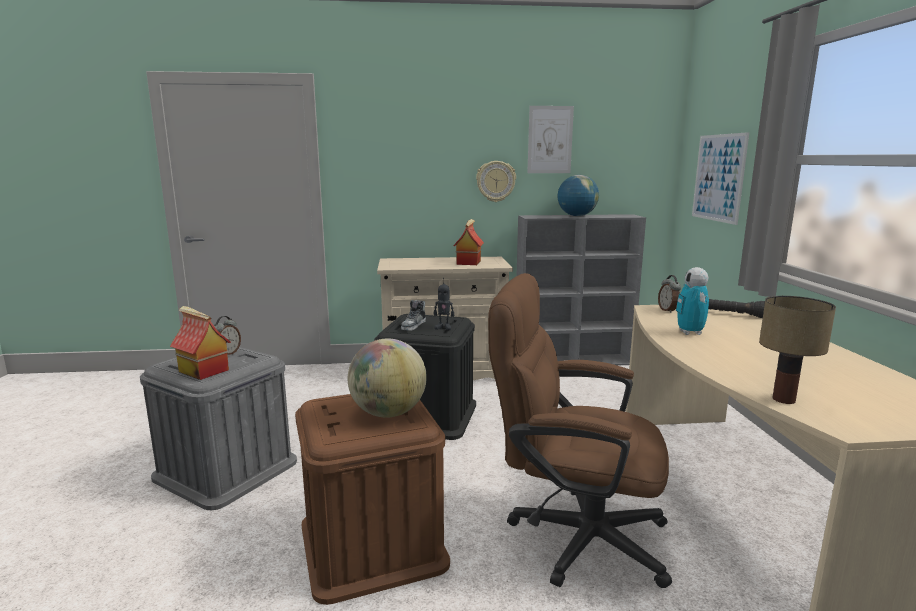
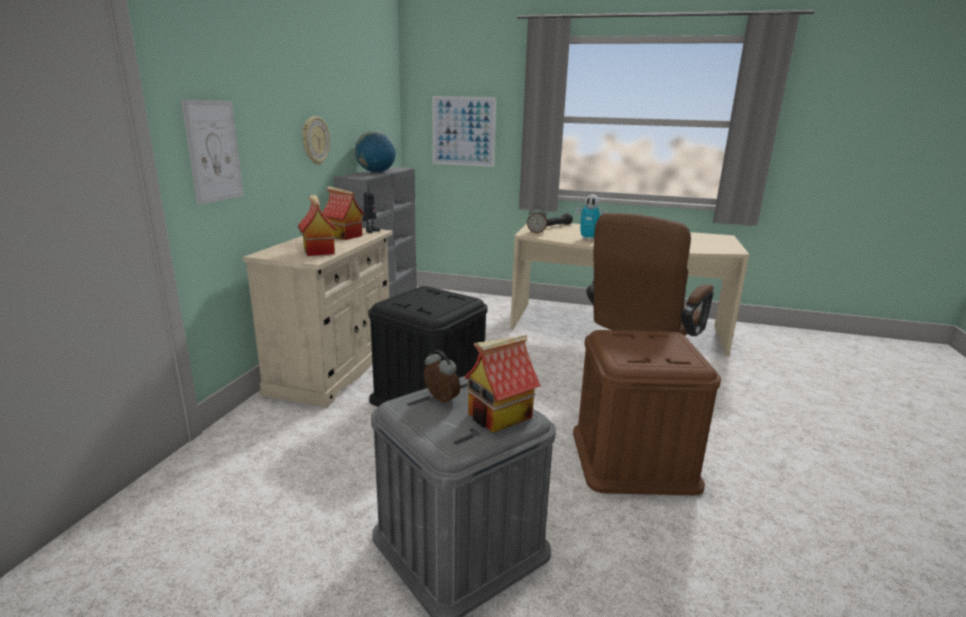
camera: 70 degrees left, 5 degrees up
(388, 413) = (652, 340): globe -> none
(413, 265) = (318, 251): none -> toy house
(413, 325) = (429, 305): shoe -> none
(443, 327) = (449, 296): toy robot -> toy robot (370, 231)
(550, 140) = (342, 93): picture -> picture (214, 151)
(785, 399) = (701, 249): table lamp -> none

